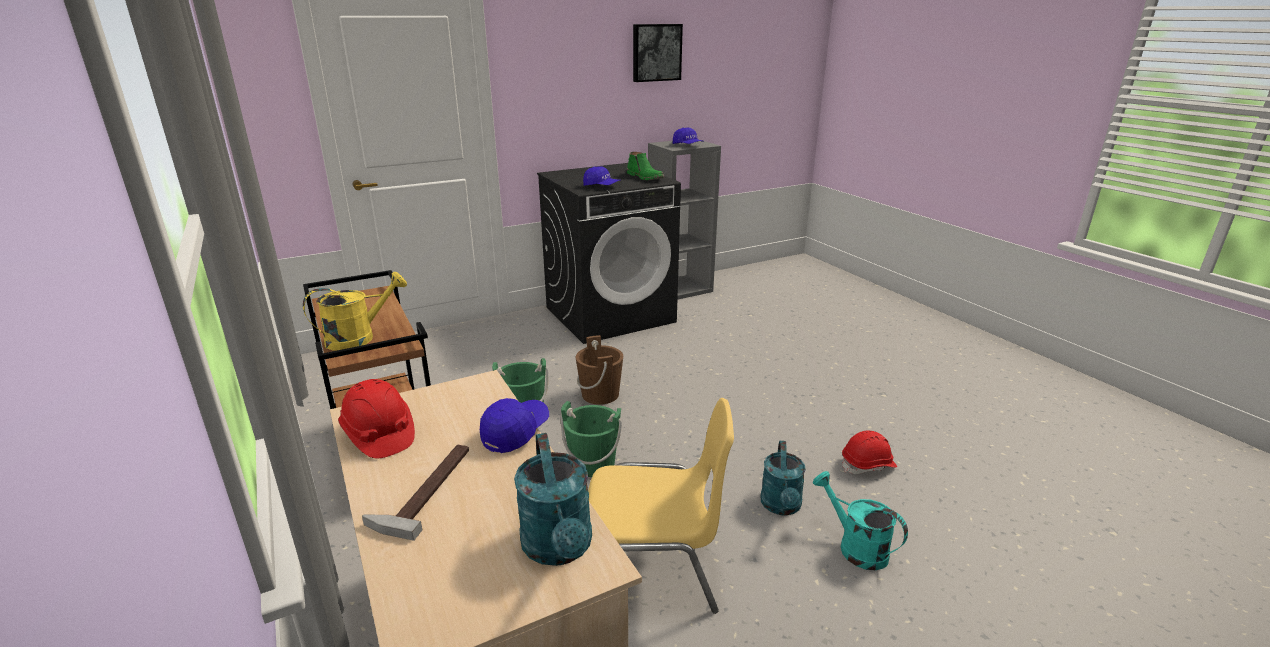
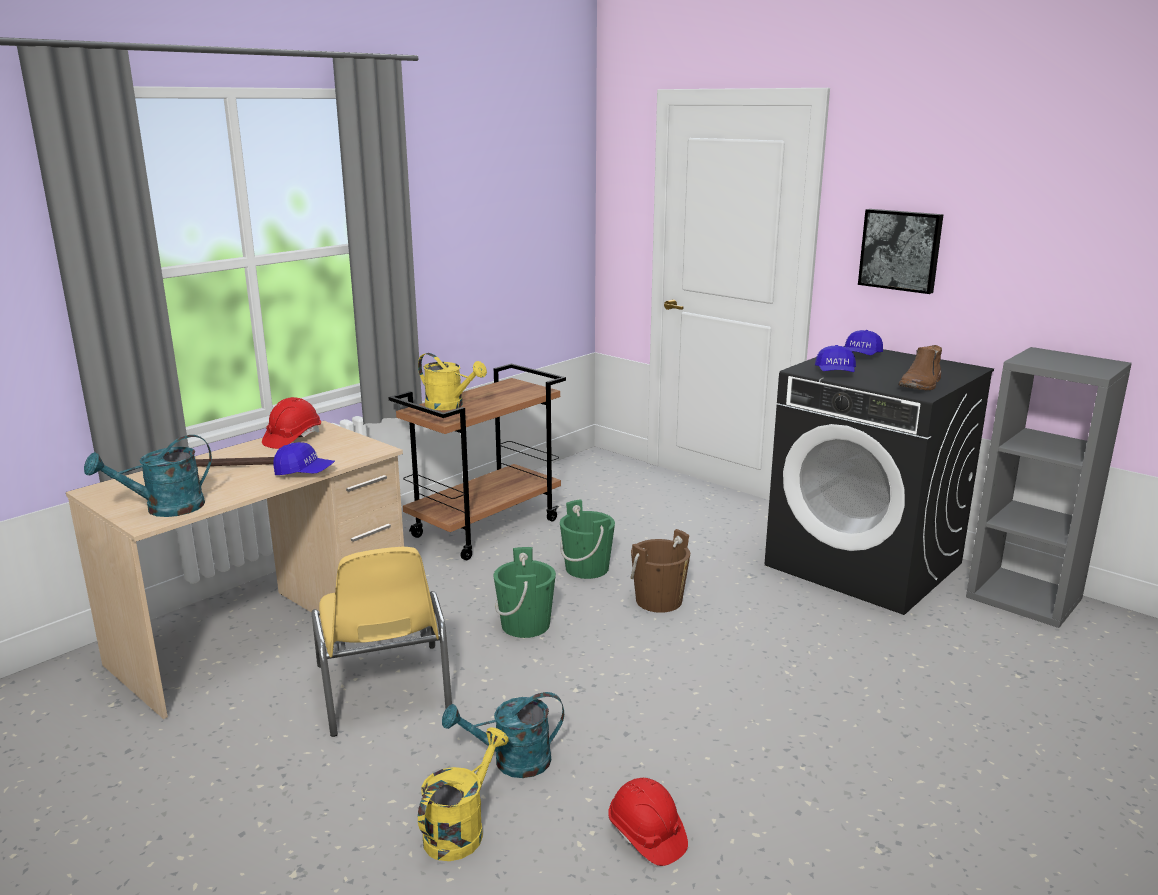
camera: 70 degrees right, 5 degrees down
(645, 177) = (921, 384): green boot -> brown boot
(656, 52) = (1077, 208): picture -> picture (901, 250)
(687, 145) = (1059, 364): blue cap -> blue cap (861, 356)
(855, 547) = (460, 829): turquoise watering can -> yellow watering can

